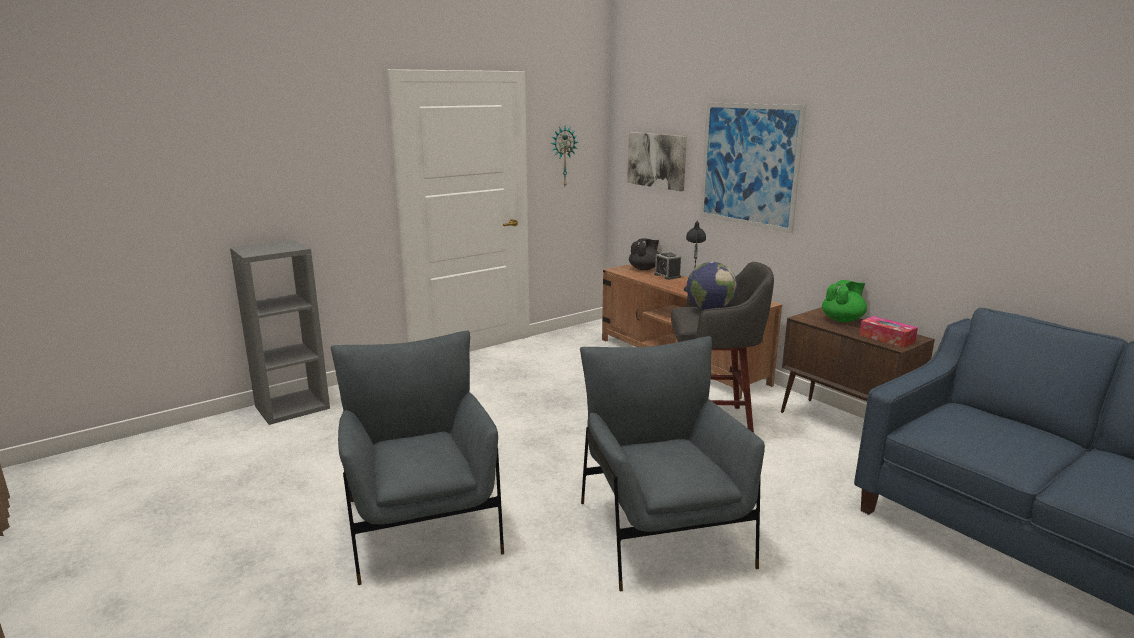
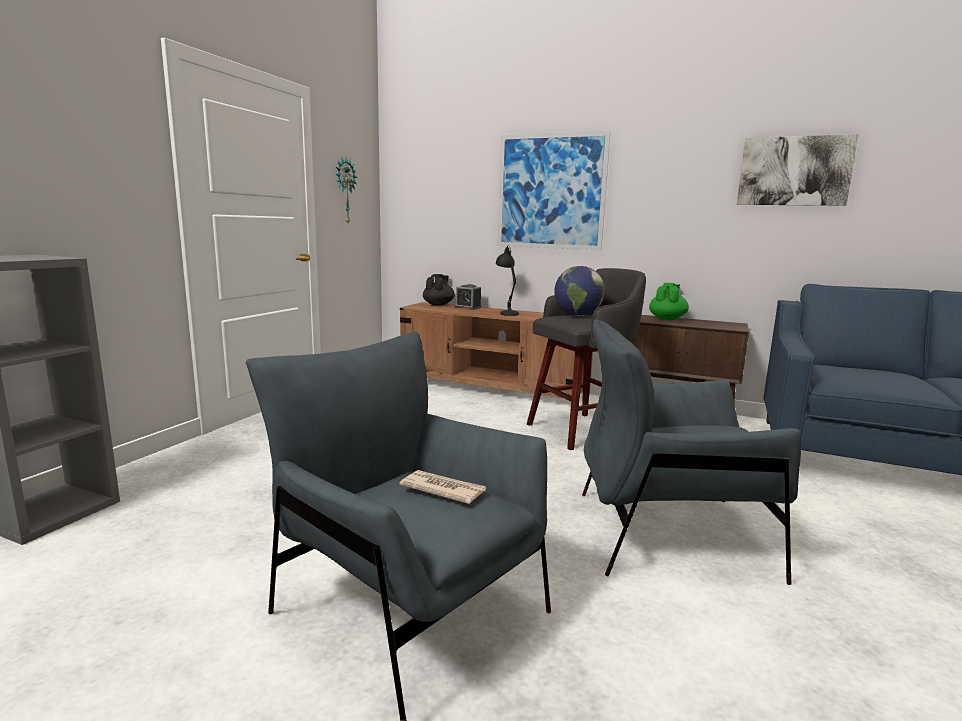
camera: 30 degrees left, 5 degrees down
(431, 449) = (442, 489): none -> newspaper
(657, 160) = (442, 197): picture -> picture (794, 171)
(662, 532) = (669, 534): grey armchair -> grey armchair turned 45 degrees counterclockwise
(886, 338) = (720, 325): tissue box -> none

